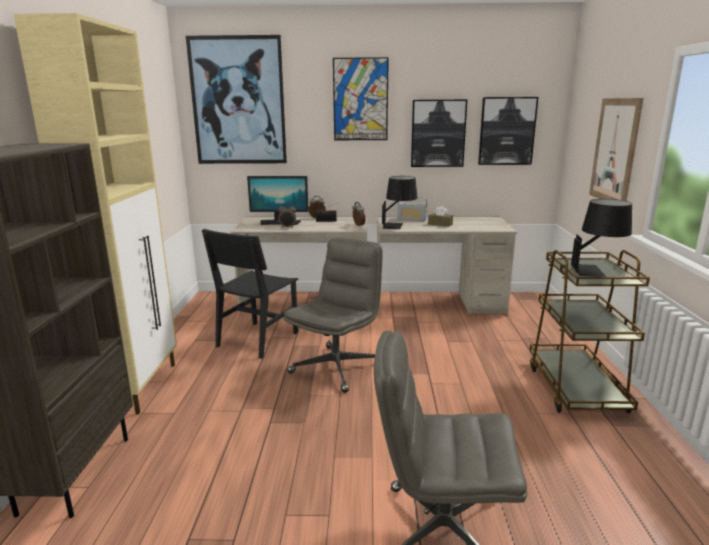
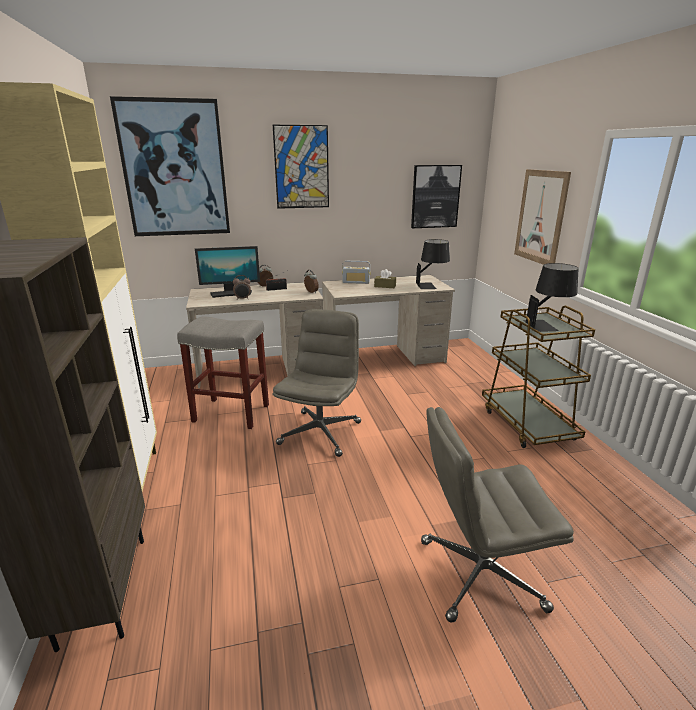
camera: 15 degrees left, 5 degrees up
(257, 339) = (230, 413): black chair -> grey stool
(399, 226) = (349, 290): black table lamp -> black table lamp (431, 285)
(438, 133) = (375, 200): picture -> none

